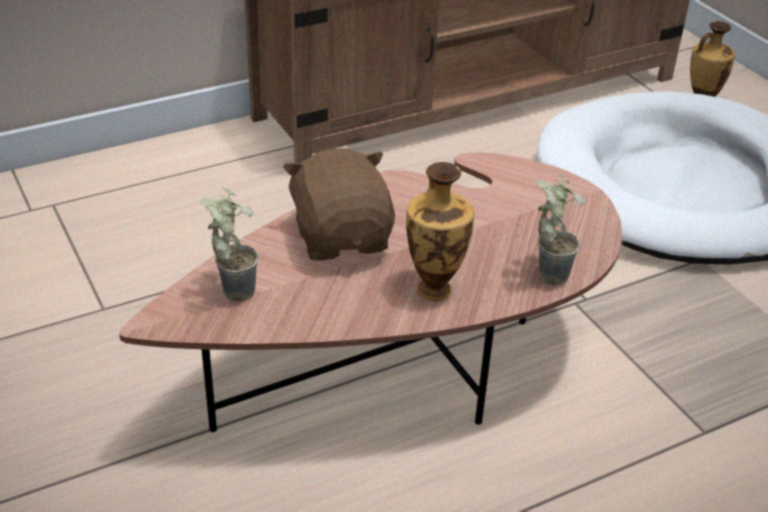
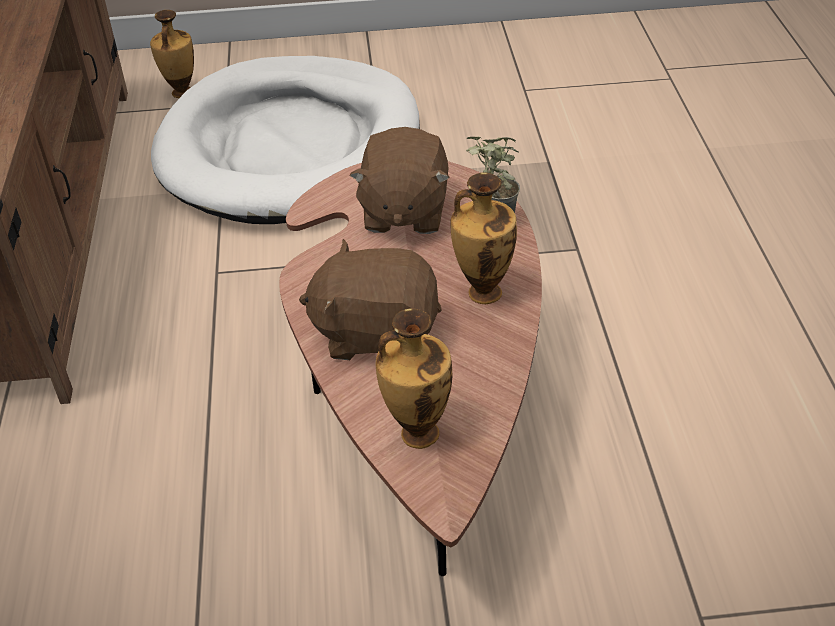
camera: 65 degrees left, 5 degrees up
(232, 288) = (417, 433): potted plant -> vase
(518, 215) = (403, 212): none -> brown plush toy

